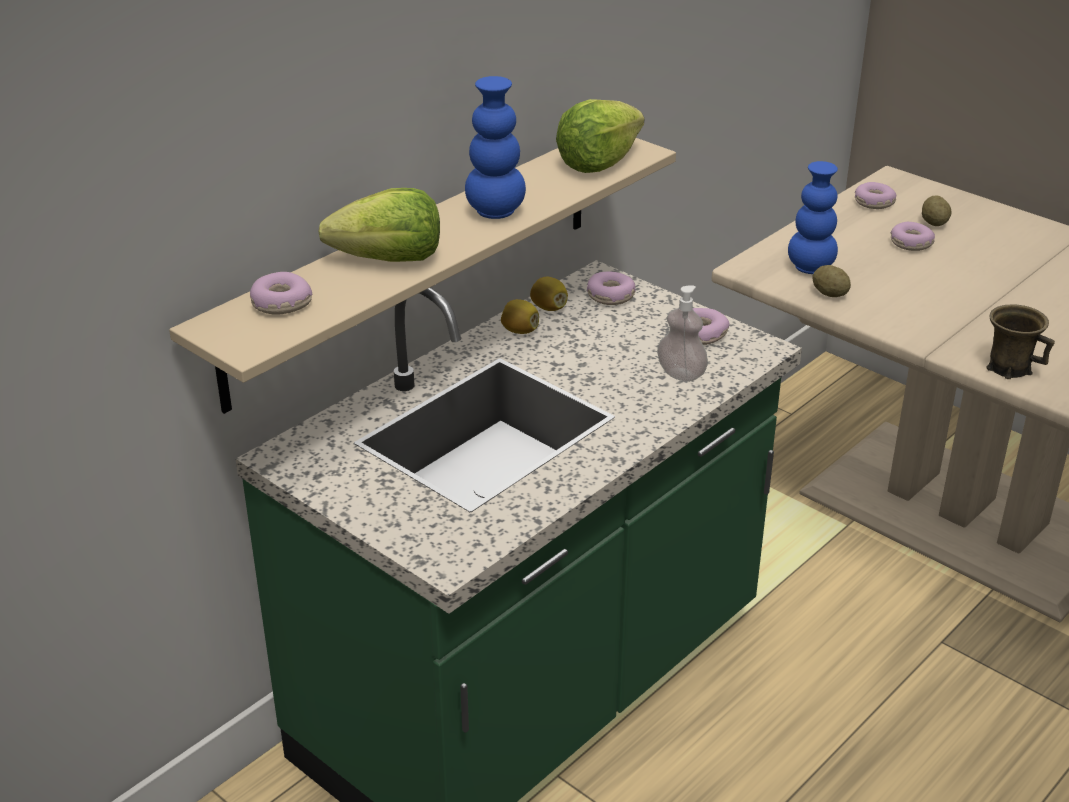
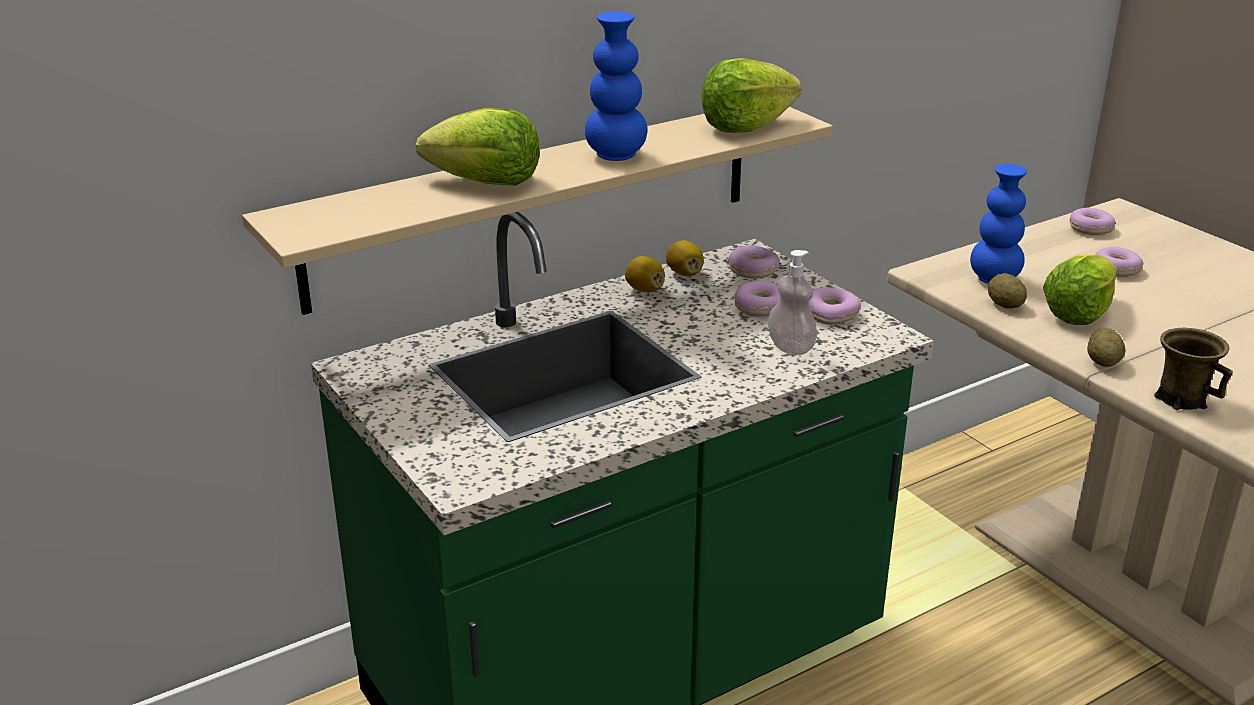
camera: 15 degrees right, 5 degrees down
(280, 303) = (358, 206): donut -> donut (759, 308)
(895, 294) = (1078, 314): none -> lettuce
(934, 223) = (1150, 254): potato -> potato (1103, 362)

